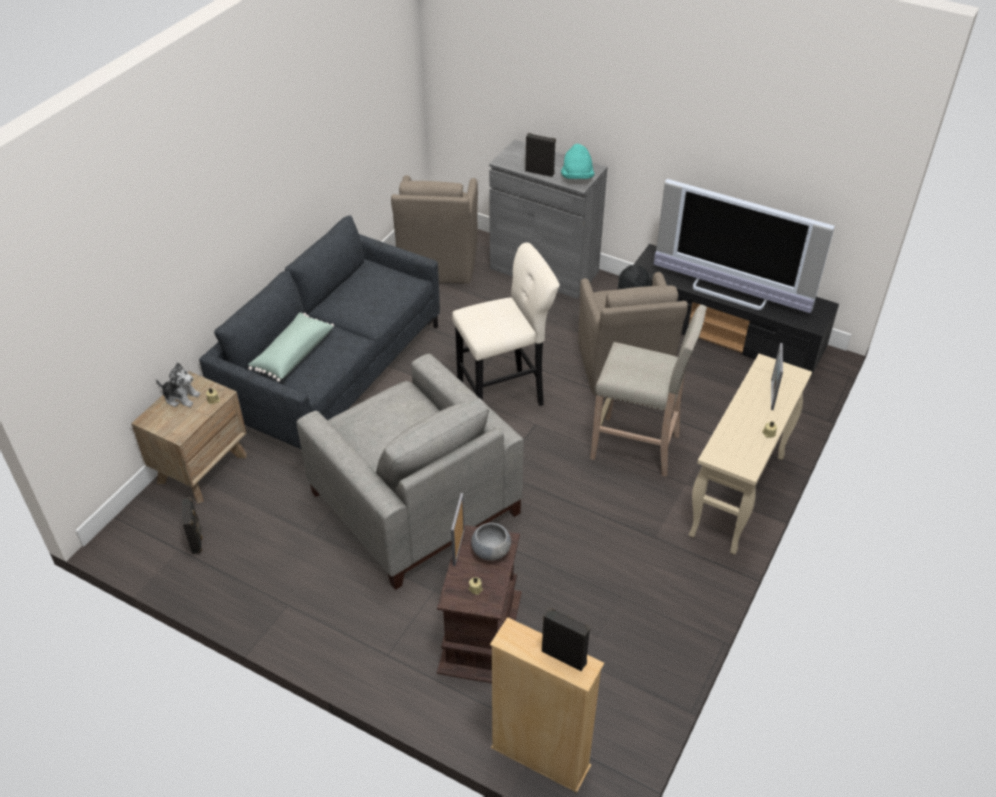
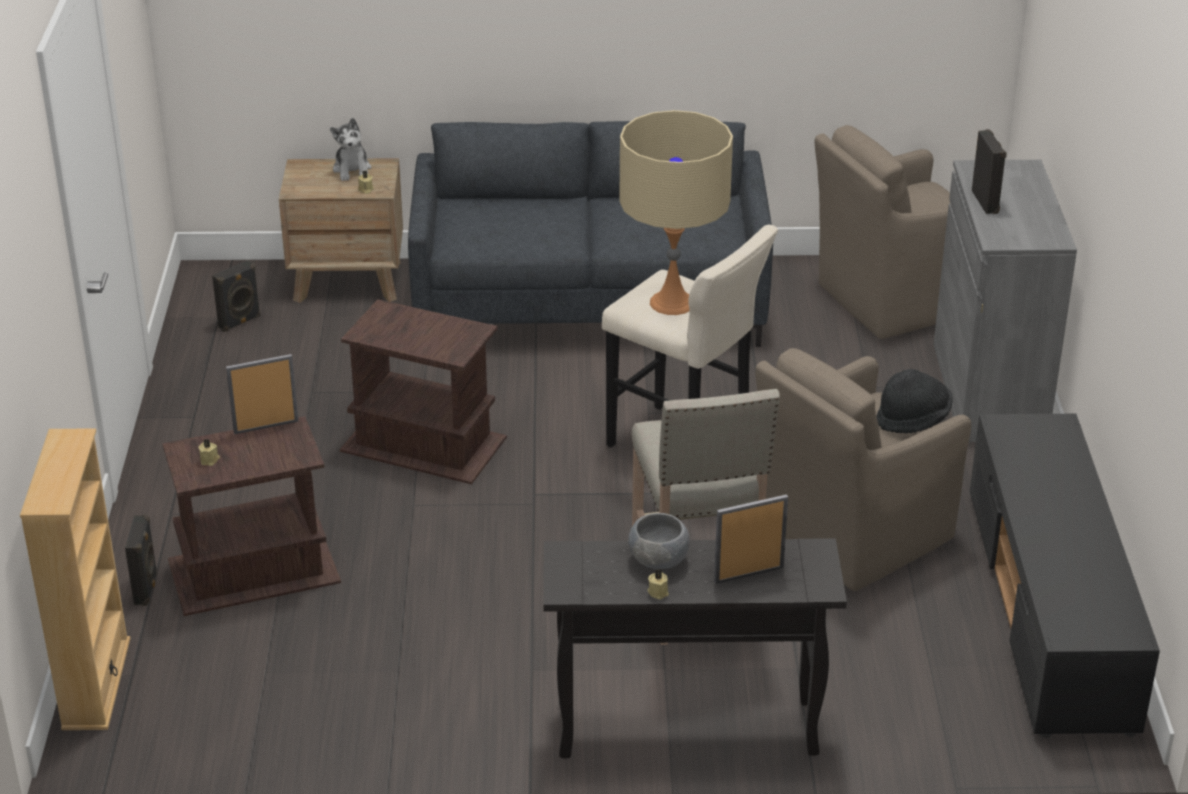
camera: 60 degrees right, 10 degrees down
(292, 354) = (498, 212): green pillow -> none
(412, 501) = (422, 444): grey armchair -> brown side table
(490, 551) = (277, 451): grey bowl -> grey bowl (658, 559)
(496, 320) = (672, 303): none -> beige table lamp
(564, 656) = (61, 483): black speaker -> black speaker (147, 588)
(577, 177) = (1013, 233): turquoise hat -> none
(731, 291) = (1051, 526): television -> none
(737, 496) = (684, 729): beige console table -> black console table

